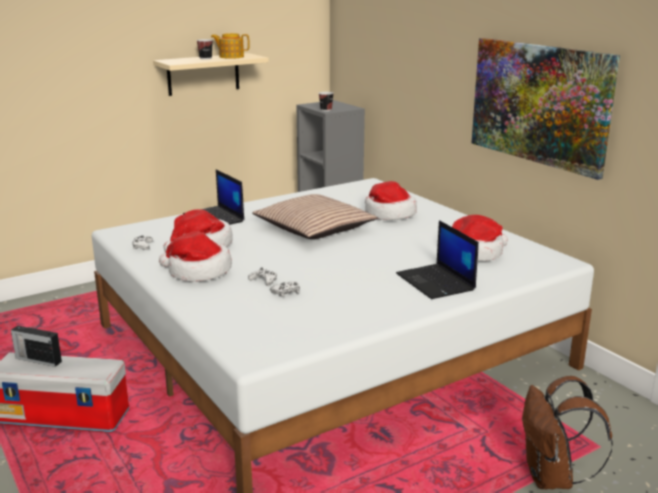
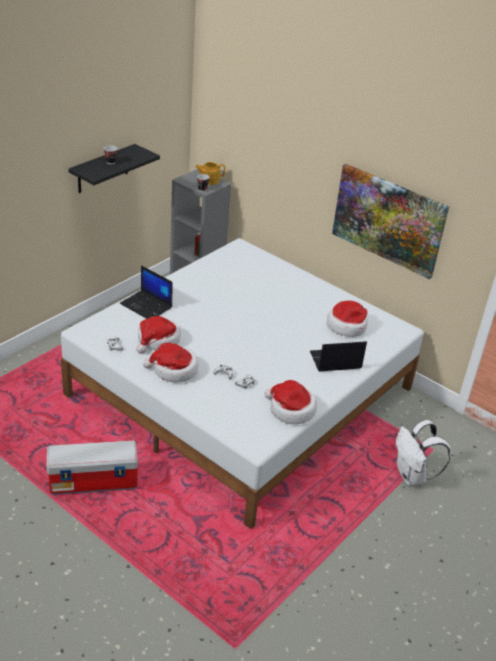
camera: 20 degrees left, 15 degrees up
(38, 359) = (75, 449): radio -> none
(203, 74) = (103, 169): beige shelf -> black shelf
(231, 57) = (128, 156): teapot -> teapot (209, 180)
(314, 229) = (228, 311): pillow -> none
(389, 214) = (272, 287): hat -> hat (290, 410)
(436, 282) = (335, 361): laptop -> laptop turned 120 degrees clockwise
(552, 478) = (412, 476): brown backpack -> white backpack

